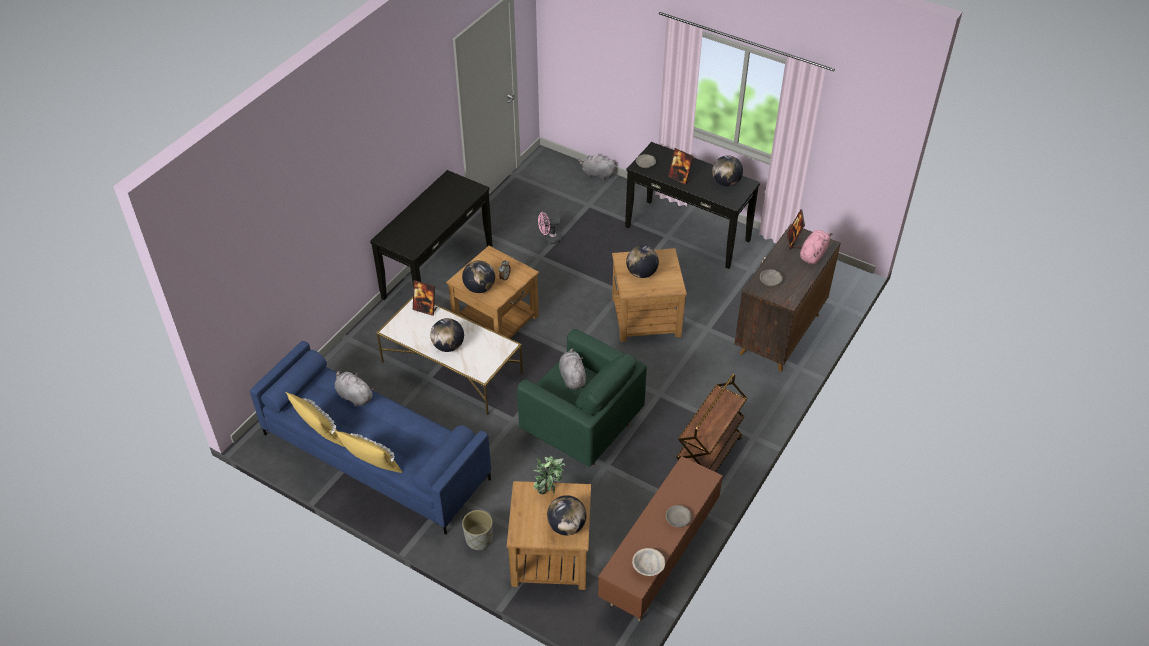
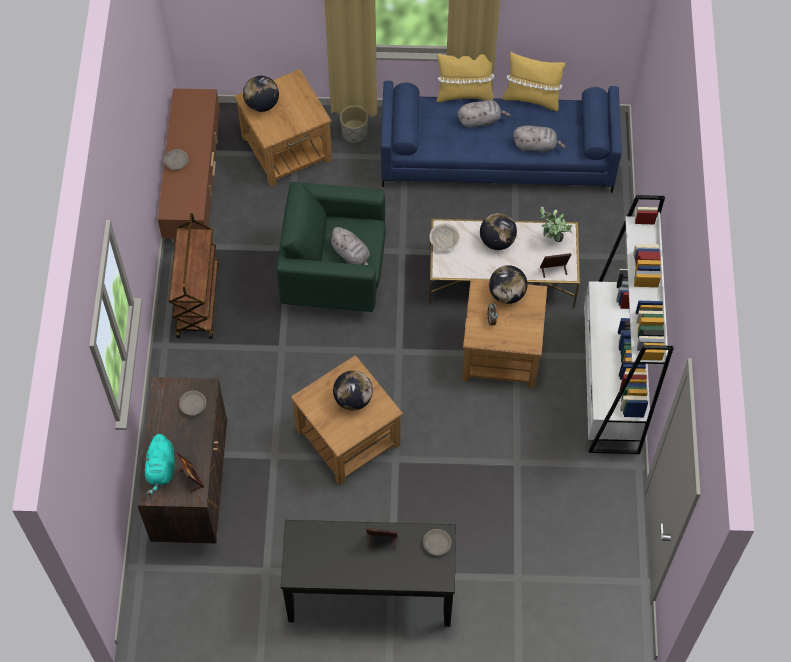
camera: 150 degrees right, 15 degrees up
(437, 271) = (611, 382): black console table -> white bookcase
(549, 239) = (525, 494): pink fan -> none
(549, 491) = (295, 125): potted plant -> potted plant (552, 241)
(597, 174) = (543, 640): grey plush toy -> grey plush toy (480, 120)
(648, 567) = (181, 113): beige bowl -> beige bowl (444, 241)
(726, 182) = (321, 562): globe -> none
(813, 254) = (161, 469): pink plush toy -> turquoise plush toy

